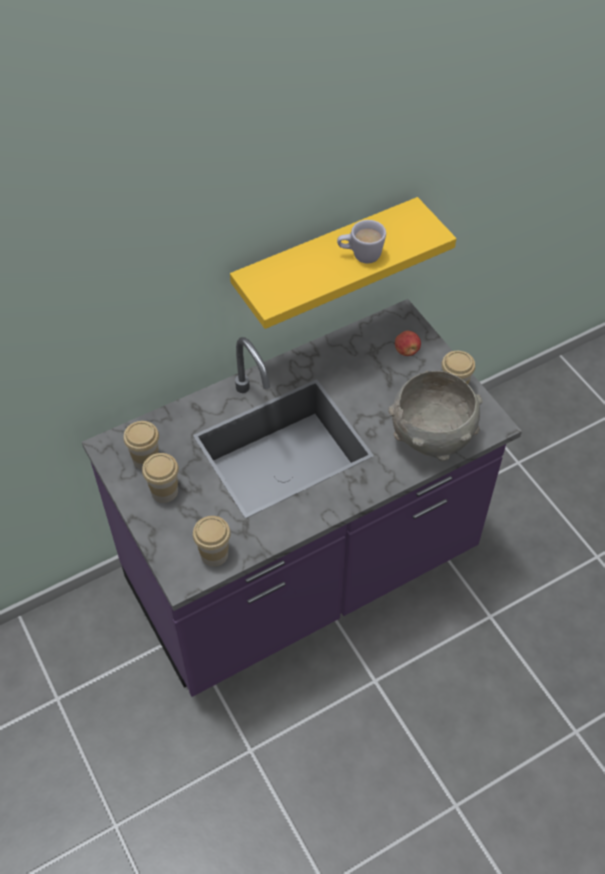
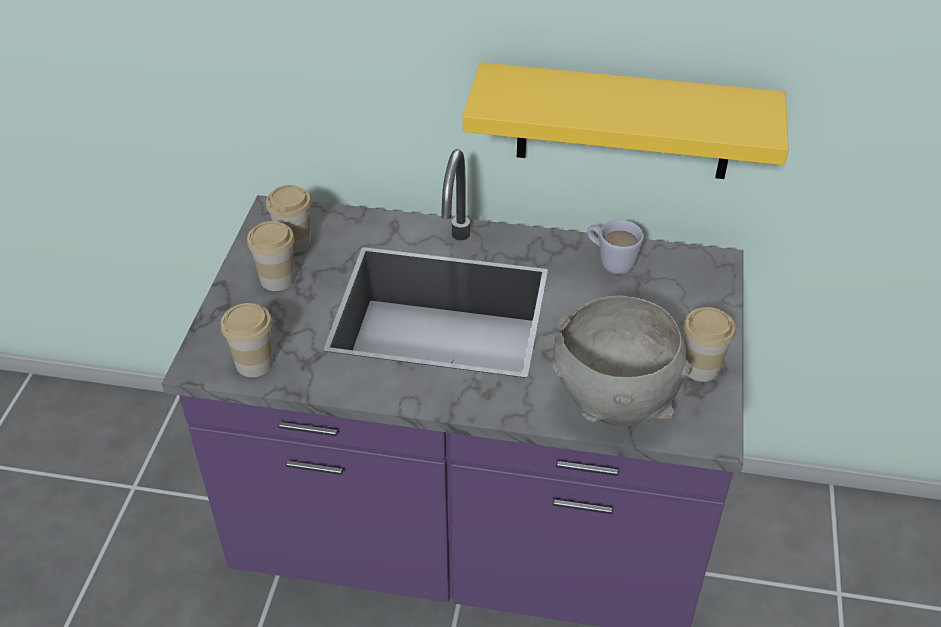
camera: 40 degrees right, 10 degrees down
(360, 255) = (643, 111): white mug -> white mug (610, 261)
(406, 351) = (684, 299): apple -> none

